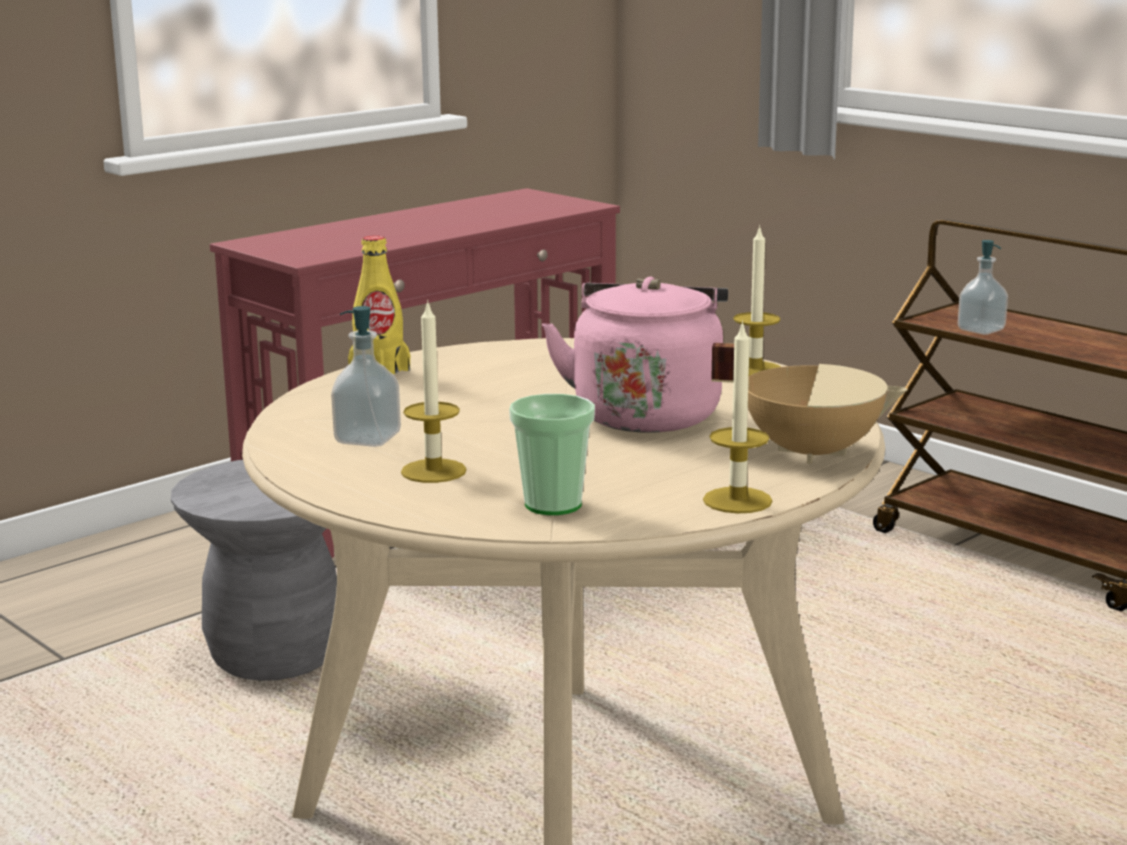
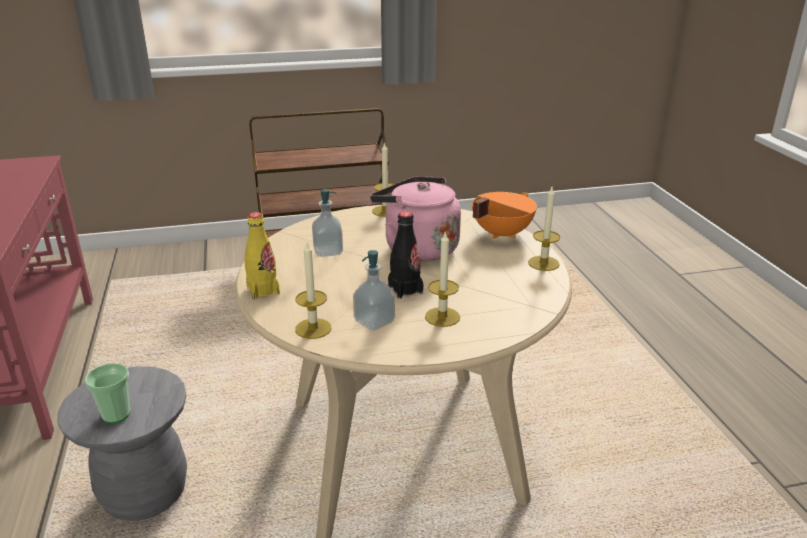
camera: 60 degrees left, 10 degrees up
(309, 415) = (313, 328): none -> candle
(491, 435) = (405, 289): none -> black bottle
(553, 505) = (515, 301): cup -> cup (116, 414)
(811, 451) = (500, 233): beige cooking pot -> orange cooking pot
(981, 330) = (296, 162): soap dispenser -> soap dispenser (328, 251)

